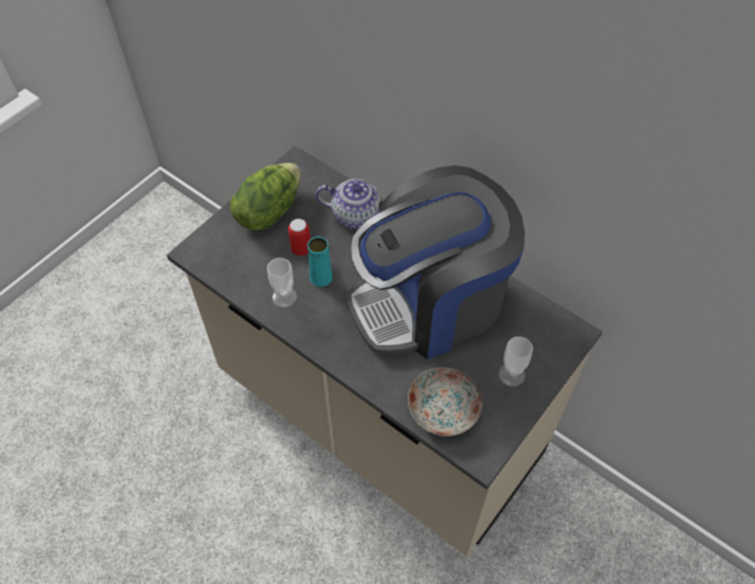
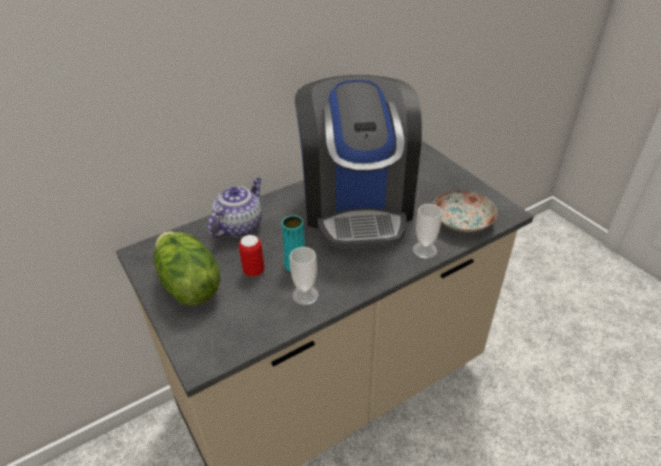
camera: 70 degrees left, 15 degrees down
(511, 374) = (440, 181): cup -> cup (424, 250)

